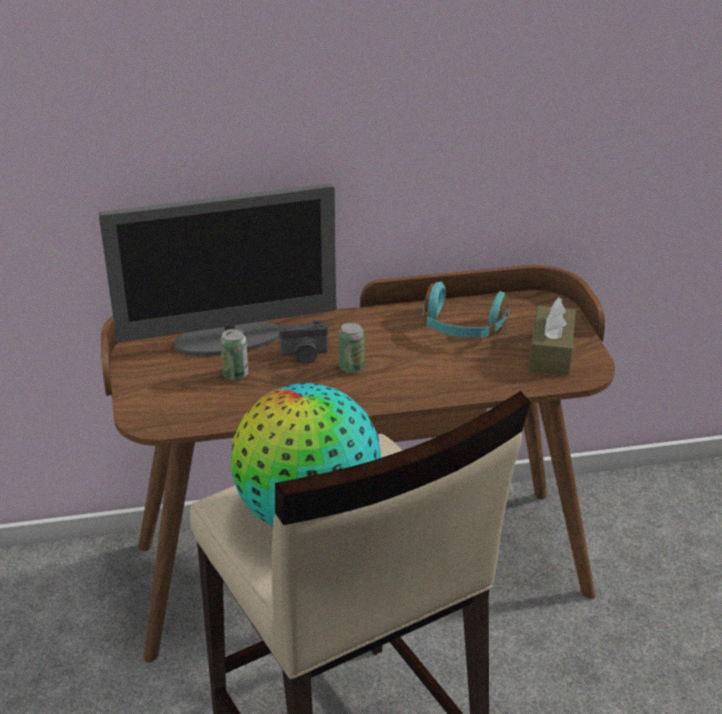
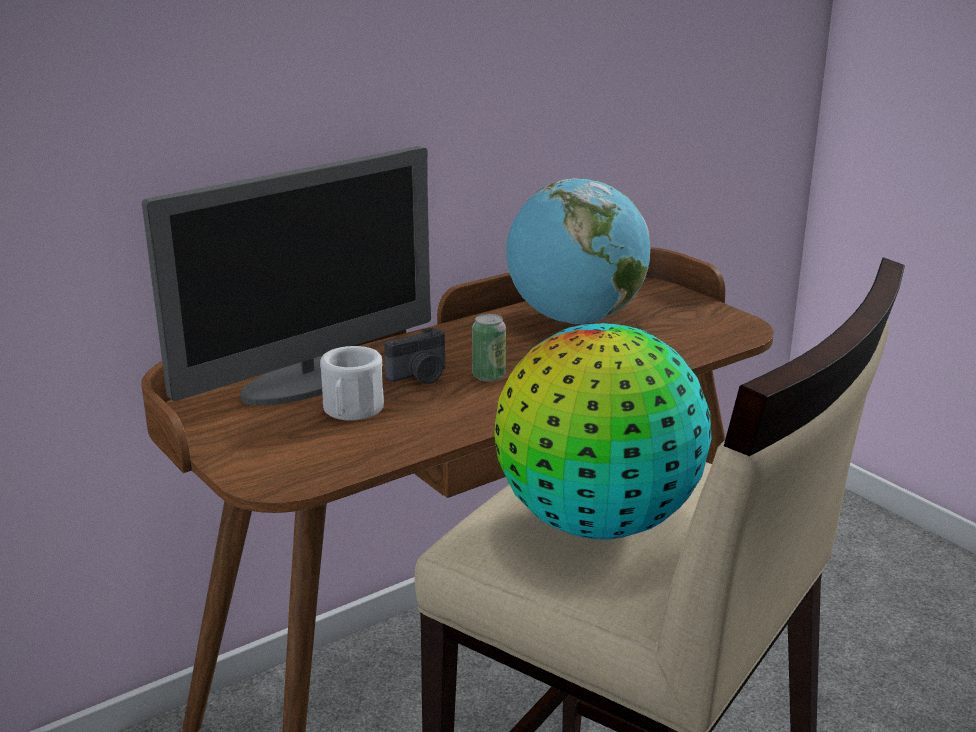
camera: 25 degrees left, 10 degrees down
(235, 374) = (351, 411): can -> white mug
(462, 328) = (575, 320): turquoise headphones -> globe
(551, 353) = (691, 322): brown tissue box -> none

